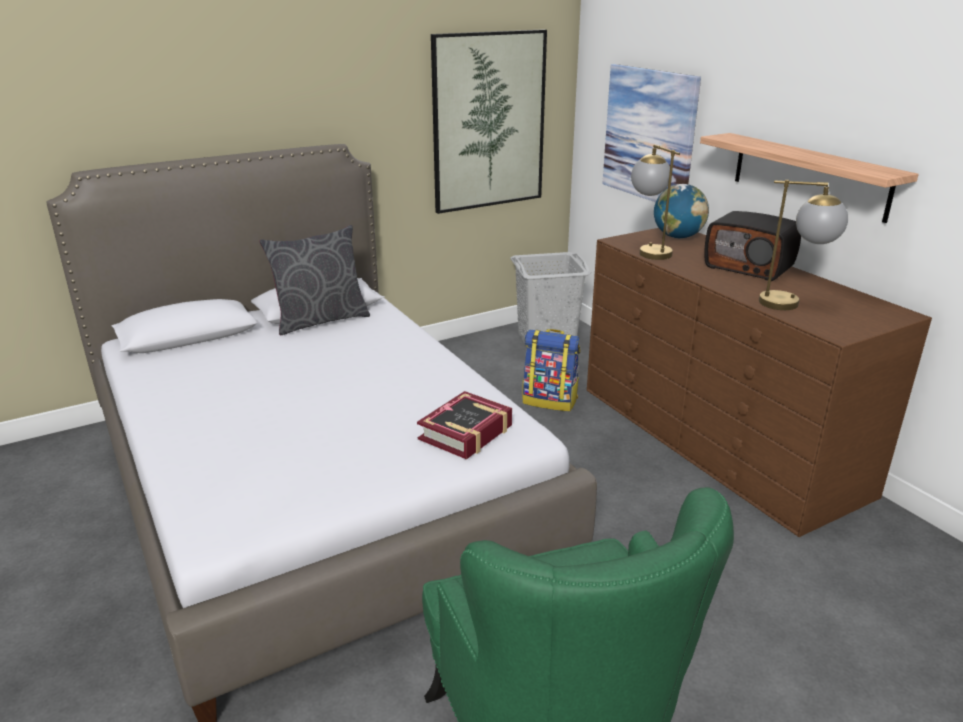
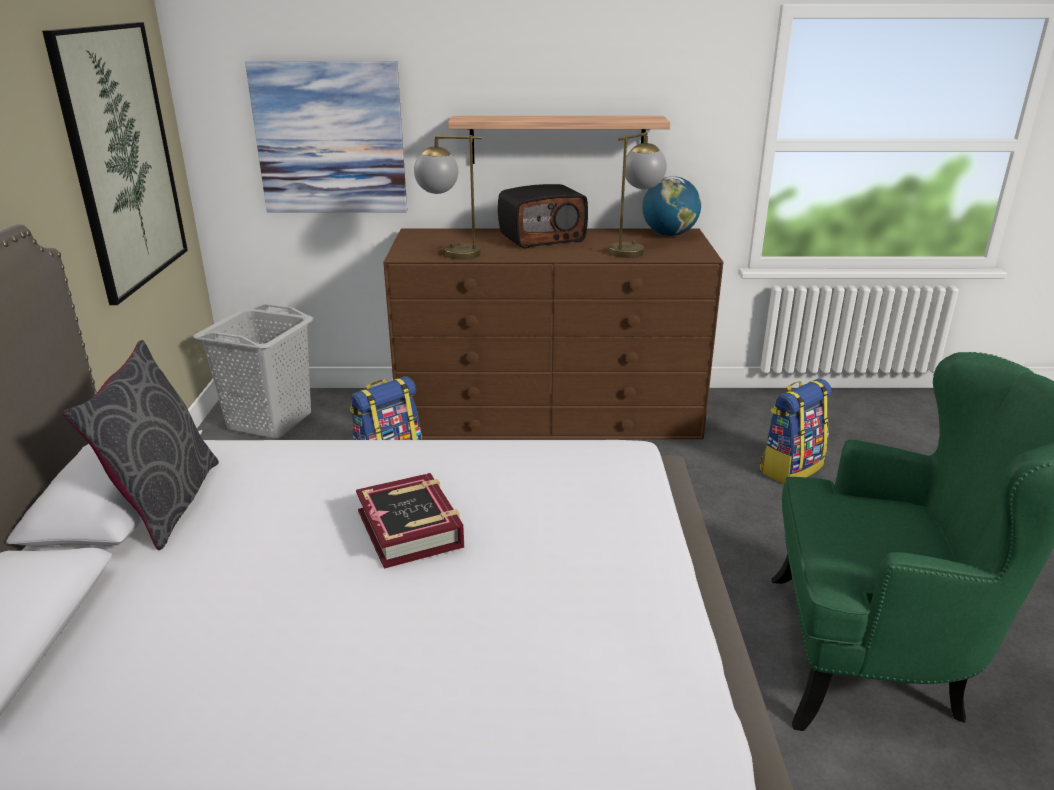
camera: 60 degrees left, 0 degrees up
(466, 433) = (593, 481): book -> book (411, 529)
(678, 237) = (434, 236): globe -> globe (669, 235)
(826, 613) = (790, 468): none -> backpack

